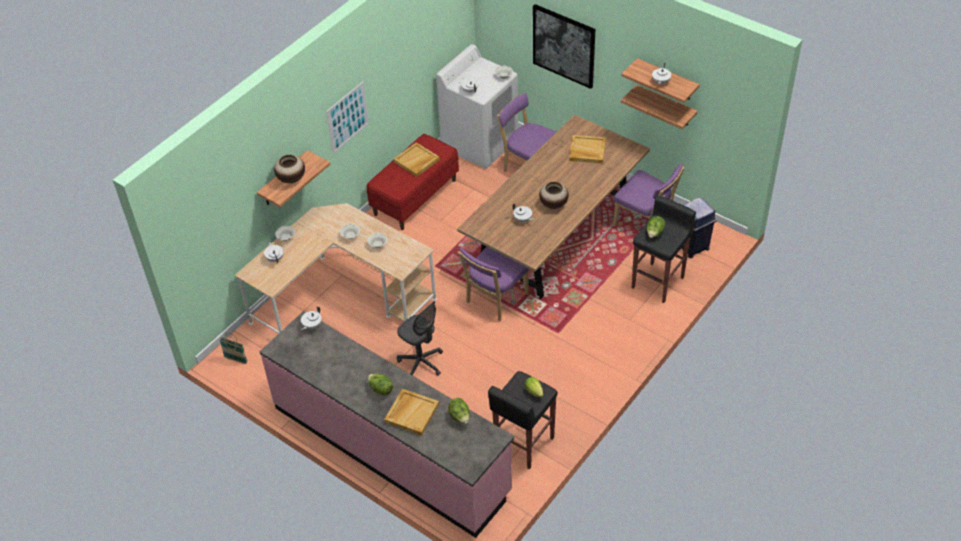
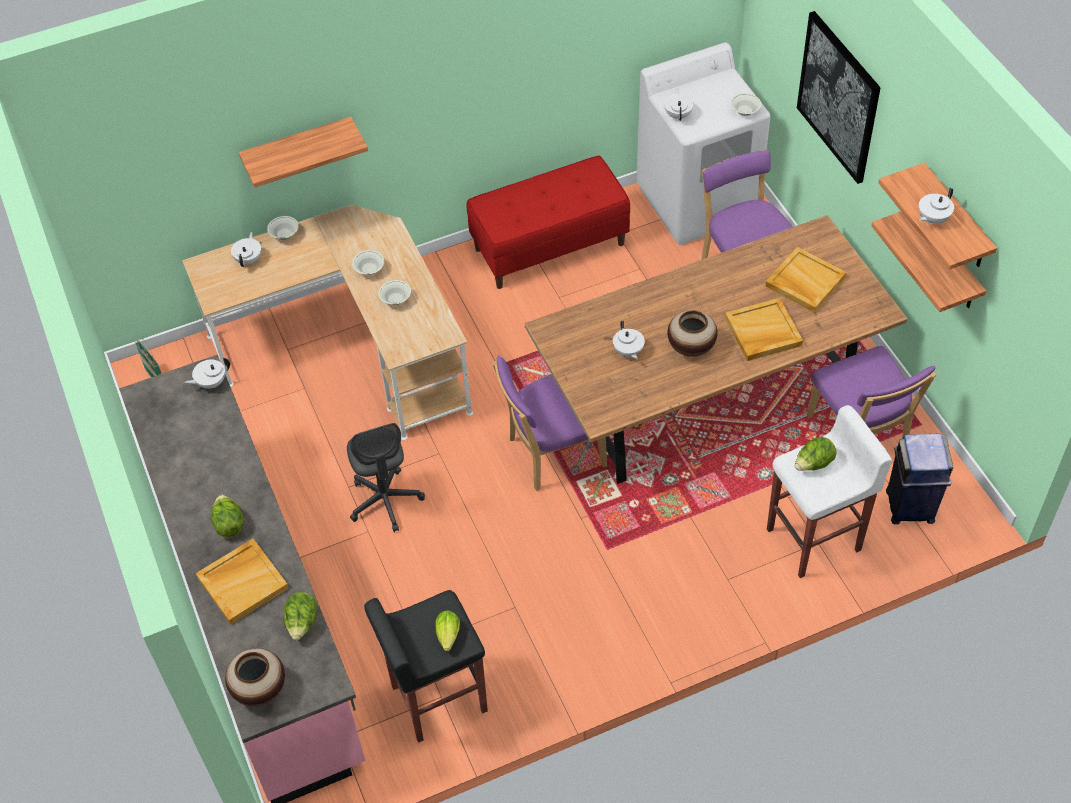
camera: 30 degrees right, 5 degrees up
(291, 179) = (297, 151): vase -> vase (260, 689)
(347, 117) = (442, 88): picture -> none
(416, 161) = (559, 194): beige tray -> beige tray (762, 332)
(658, 282) = (815, 540): black stool -> white stool

